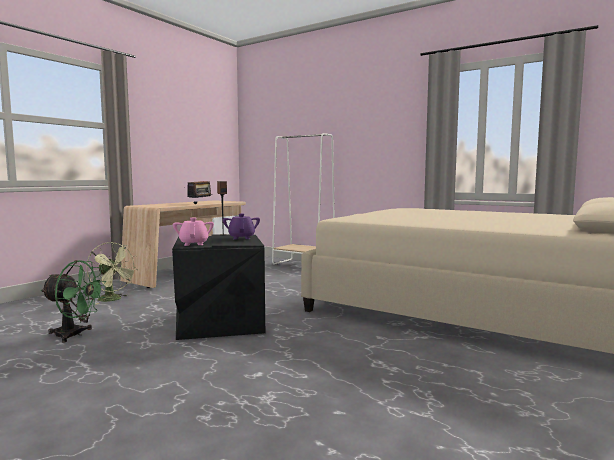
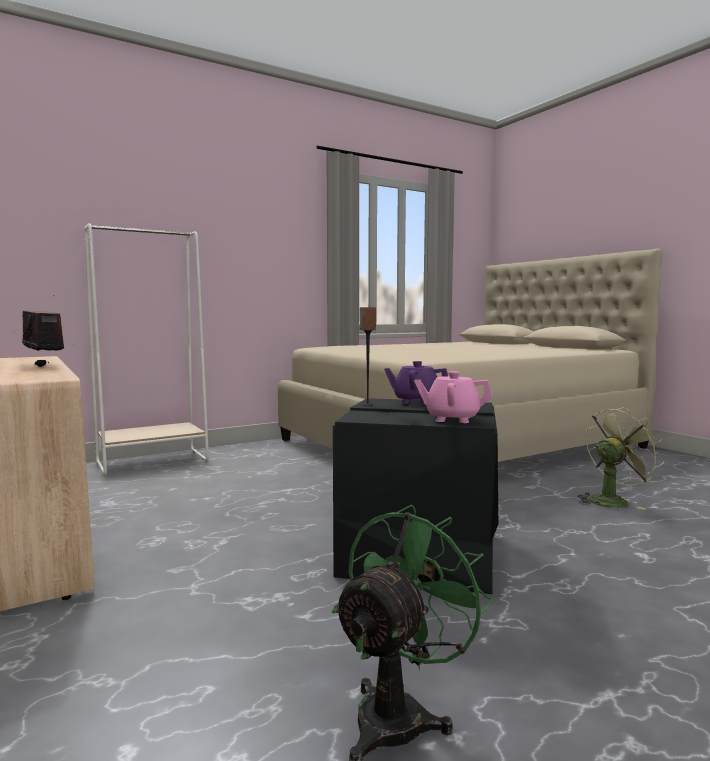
camera: 65 degrees left, 0 degrees up
(113, 299) = (117, 651): green fan -> green fan (612, 500)

